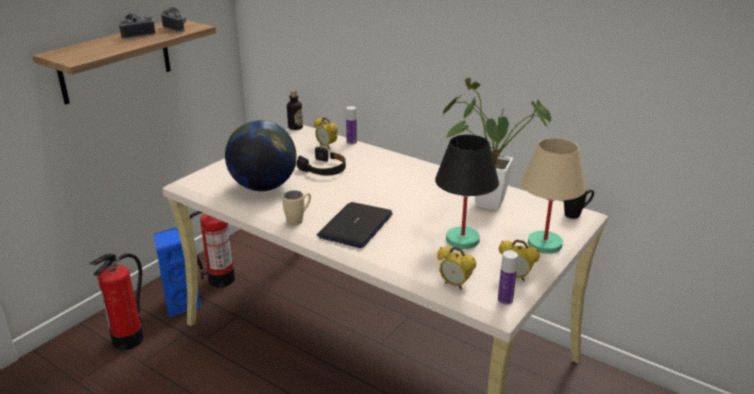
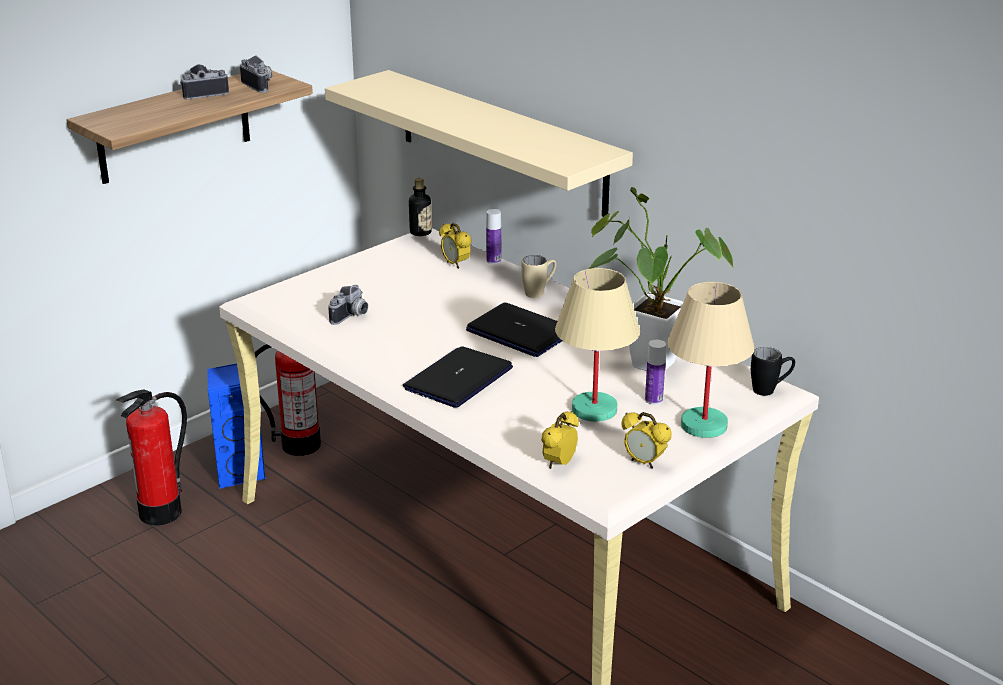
camera: 10 degrees right, 0 degrees up
(263, 187) = (351, 316): globe -> camera
(299, 220) = (386, 364): beige mug -> beige mug (539, 292)
(324, 169) = (441, 297): black headphones -> none
(352, 60) = (501, 142): none -> beige shelf
(387, 189) = (519, 332): none -> laptop
(454, 285) = (559, 464): alarm clock -> alarm clock turned 75 degrees clockwise
(463, 240) = (595, 410): black table lamp -> beige table lamp
(505, 300) = (616, 488): bottle -> bottle (653, 400)

